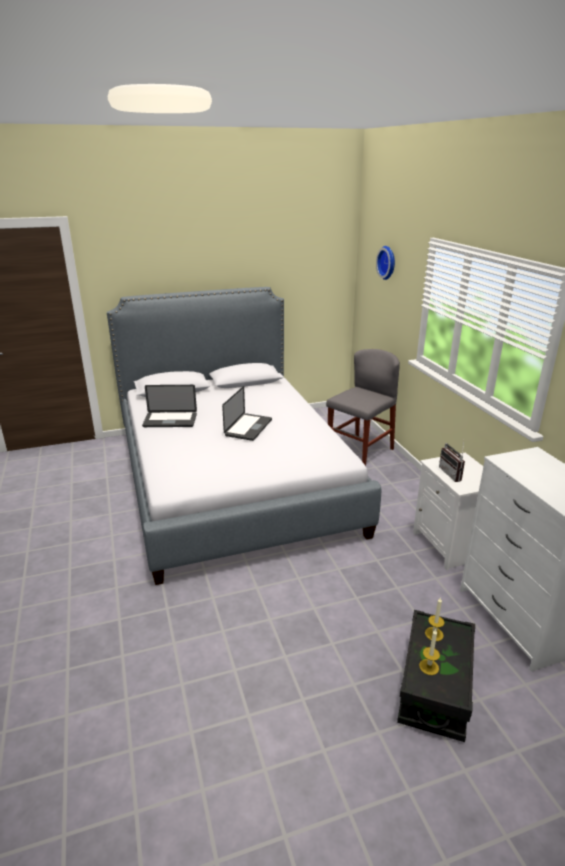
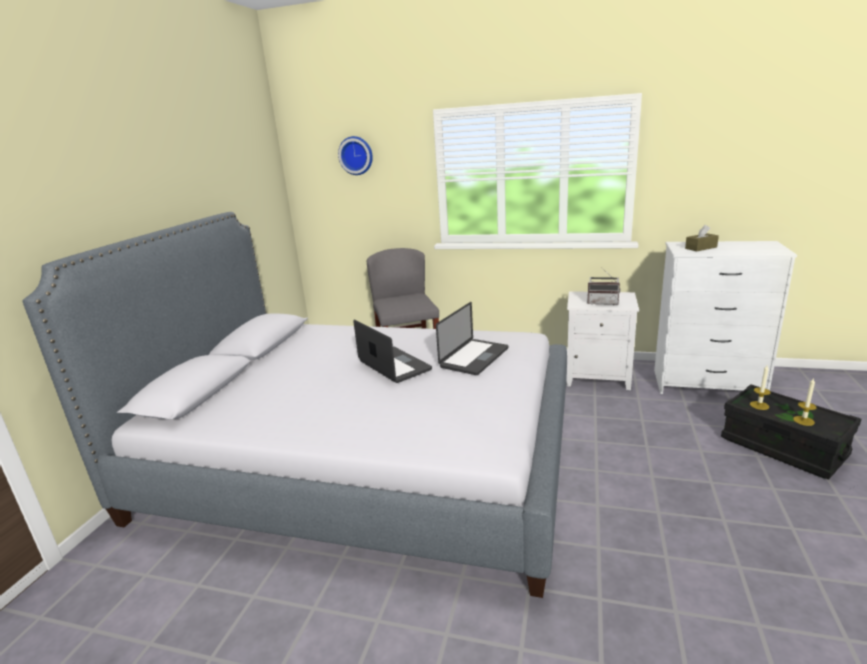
camera: 55 degrees left, 5 degrees down
(170, 420) = (293, 412): laptop -> laptop (474, 358)
(532, 467) = (701, 248): none -> brown tissue box

